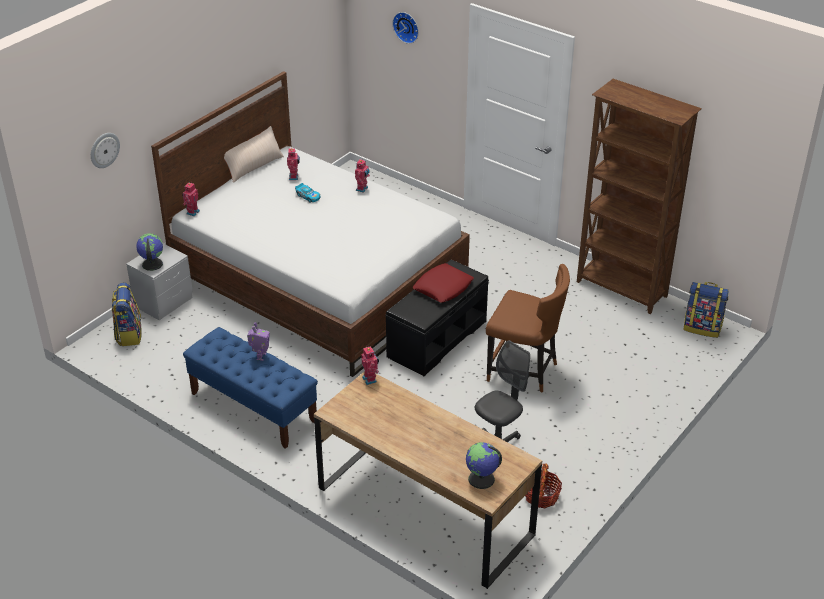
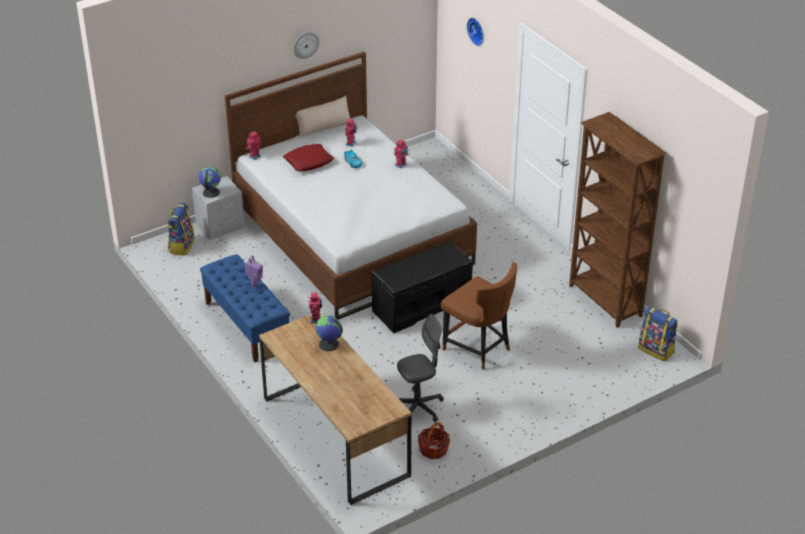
camera: 20 degrees right, 0 degrees up
(104, 150) = (181, 92): wall clock -> wall clock (305, 44)
(443, 287) = (429, 262): red pillow -> red pillow (308, 161)
(481, 479) = (356, 414): globe -> globe (328, 344)

